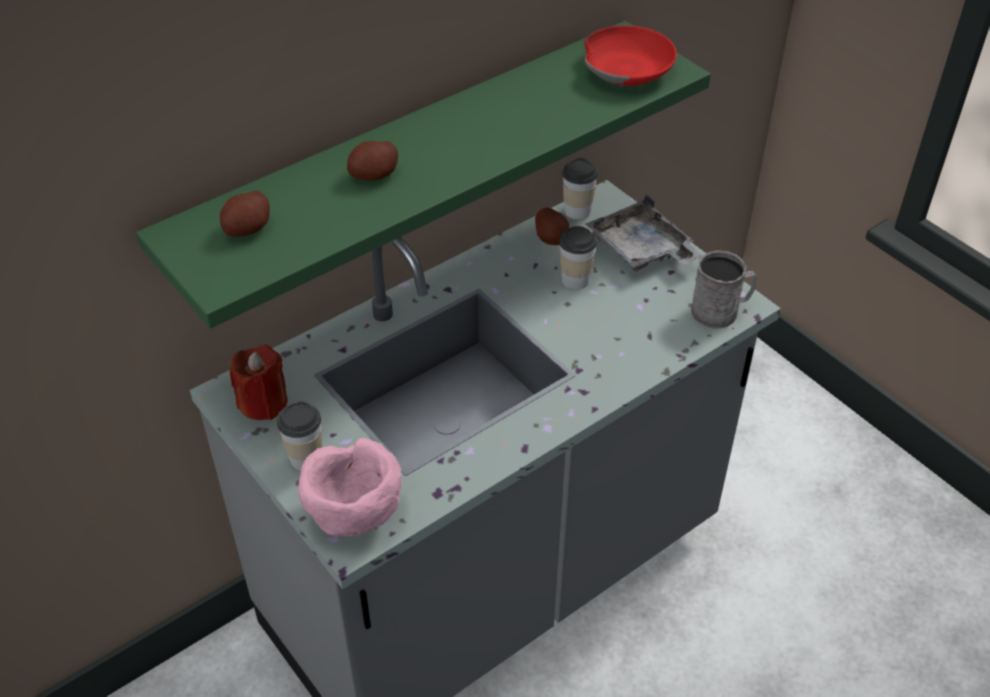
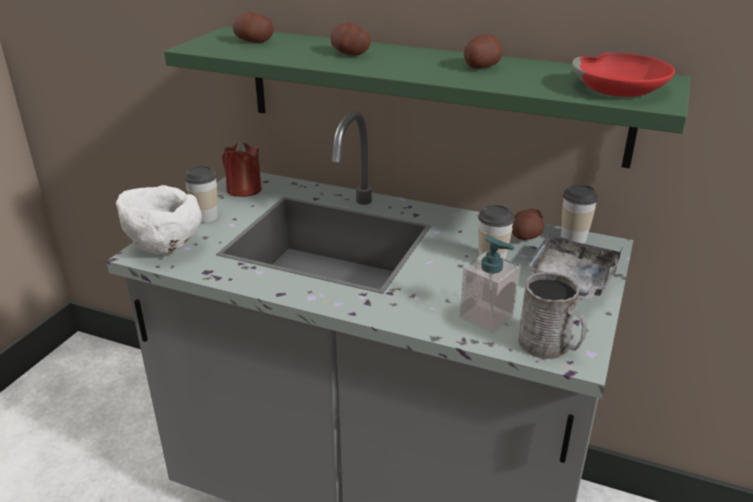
camera: 60 degrees right, 15 degrees down
(353, 516) = (164, 247): pink bowl -> white bowl
(501, 112) = (481, 66): none -> potato
(658, 326) = (487, 316): none -> soap dispenser

